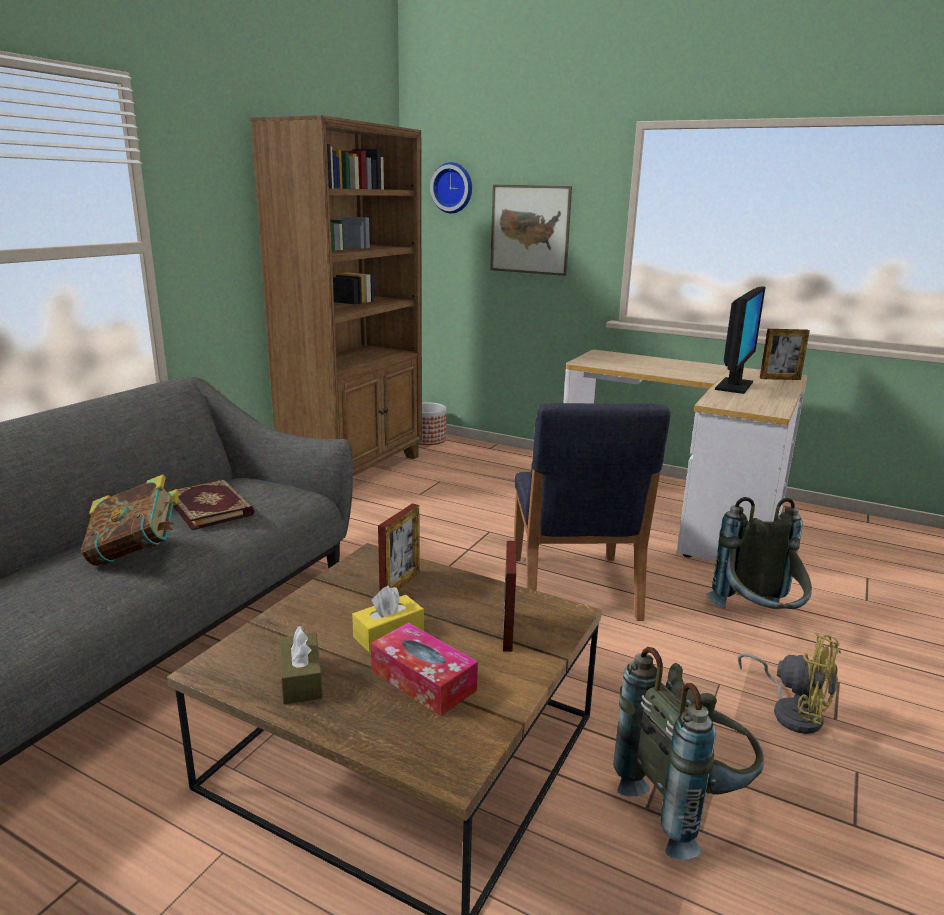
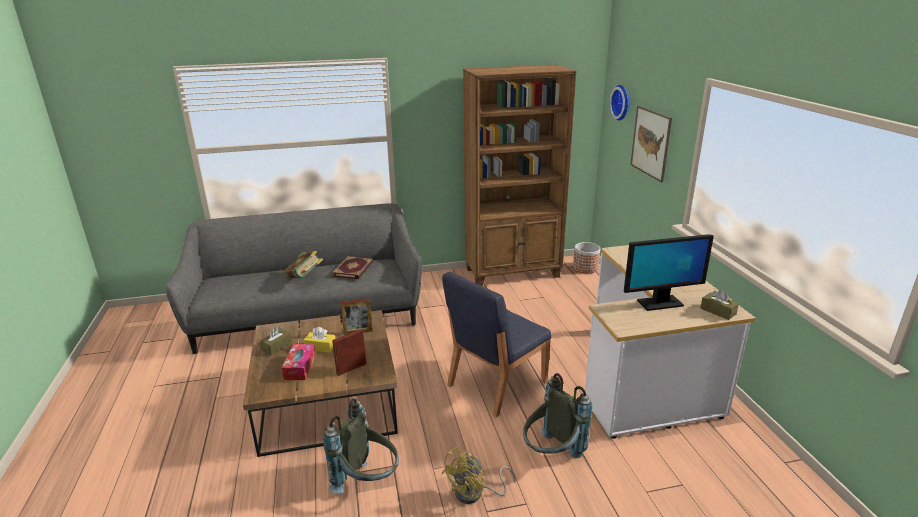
camera: 50 degrees right, 5 degrees up
(780, 378) = (718, 311): picture frame -> brown tissue box
(792, 711) = (475, 494): yellow fan -> yellow fan turned 45 degrees clockwise

